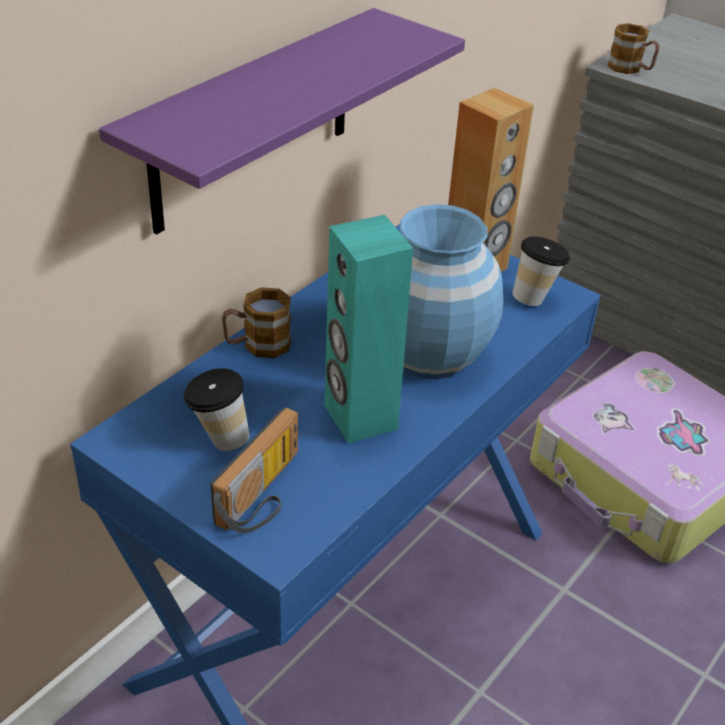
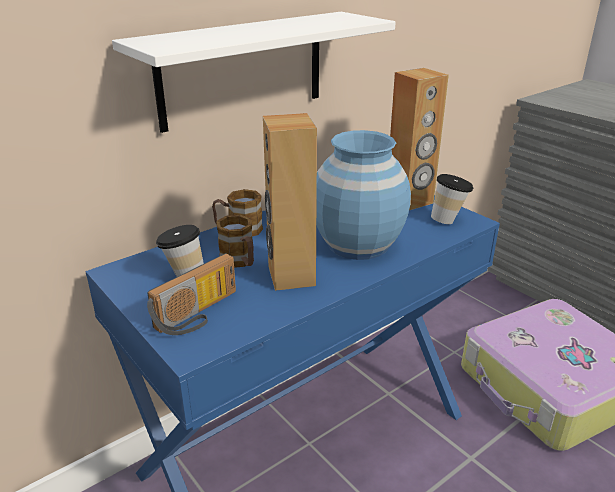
camera: 15 degrees right, 10 degrees down
(253, 121) = (242, 70): purple shelf -> white shelf
(359, 417) = (290, 276): turquoise speaker -> brown speaker
(630, 69) = (549, 101): mug -> mug (240, 262)

